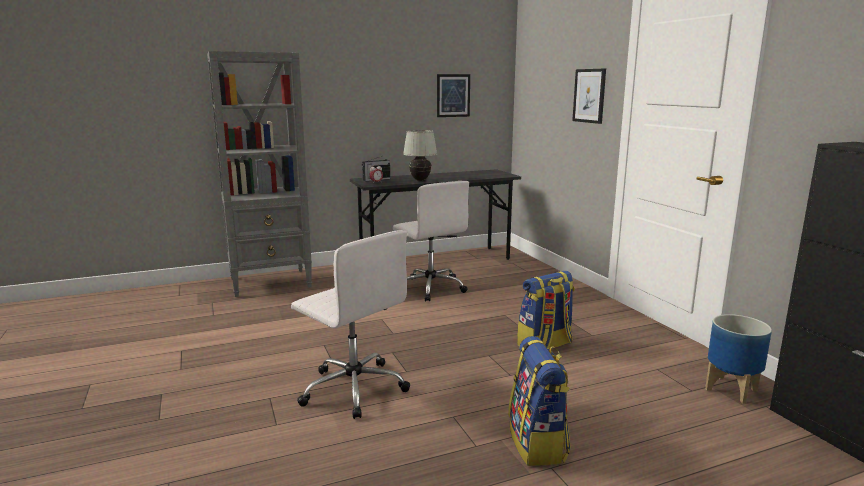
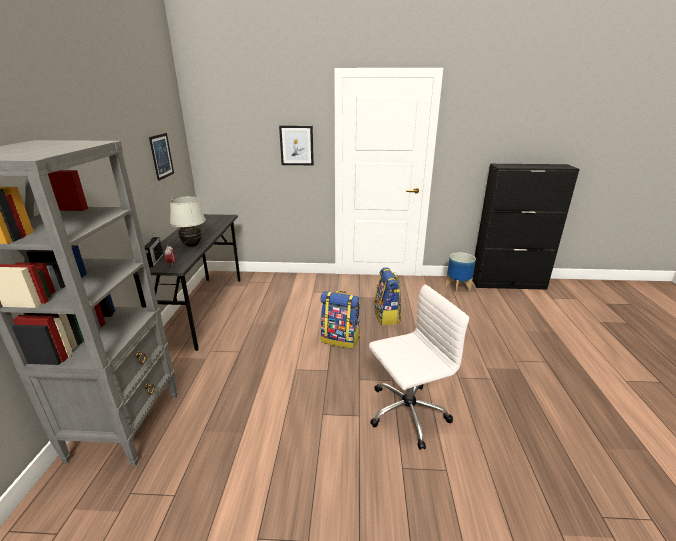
camera: 65 degrees left, 10 degrees up
(430, 288) = (256, 329): white office chair -> none
(538, 444) = (493, 357): backpack -> backpack (340, 339)

